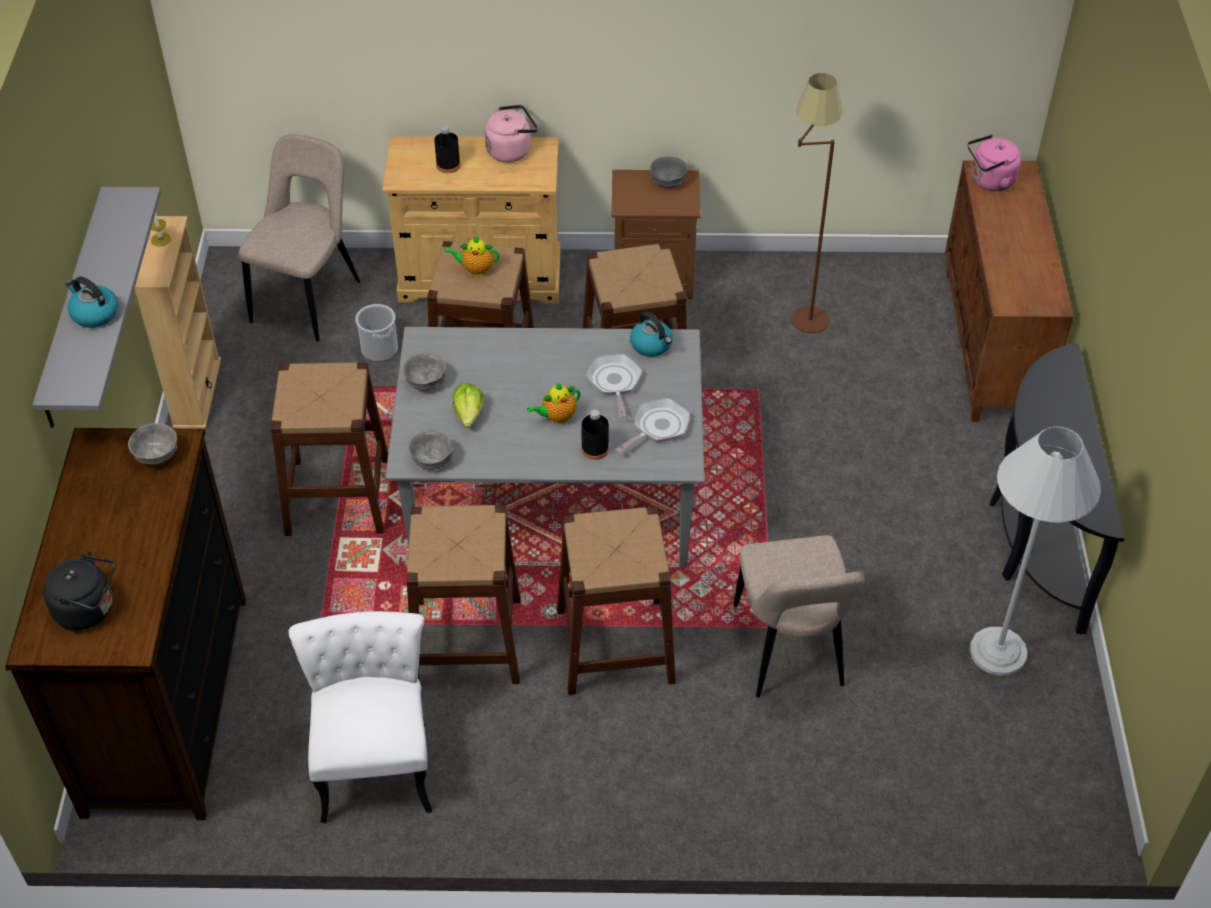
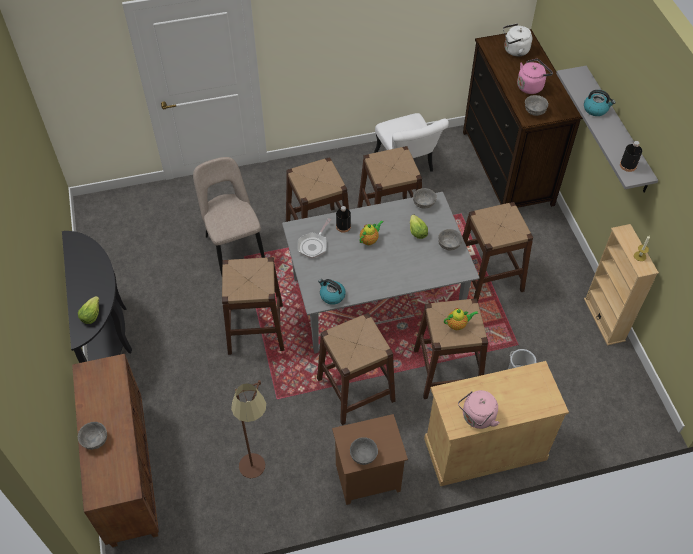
camera: 165 degrees right, 5 degrees up
(89, 610) = (514, 50): black kettle -> white kettle
(309, 298) = (584, 403): beige chair -> none
(448, 165) = (513, 392): black bottle -> black bottle (628, 165)
(614, 383) = (345, 266): frying pan -> none
(773, 495) = (255, 328): none -> brown stool
(989, 181) = (122, 478): pink kettle -> pink kettle (531, 86)
(998, 652) = (130, 268): white floor lamp -> none
(1029, 224) = (95, 440): none -> grey bowl
(1051, 384) = (91, 315): none -> lettuce

